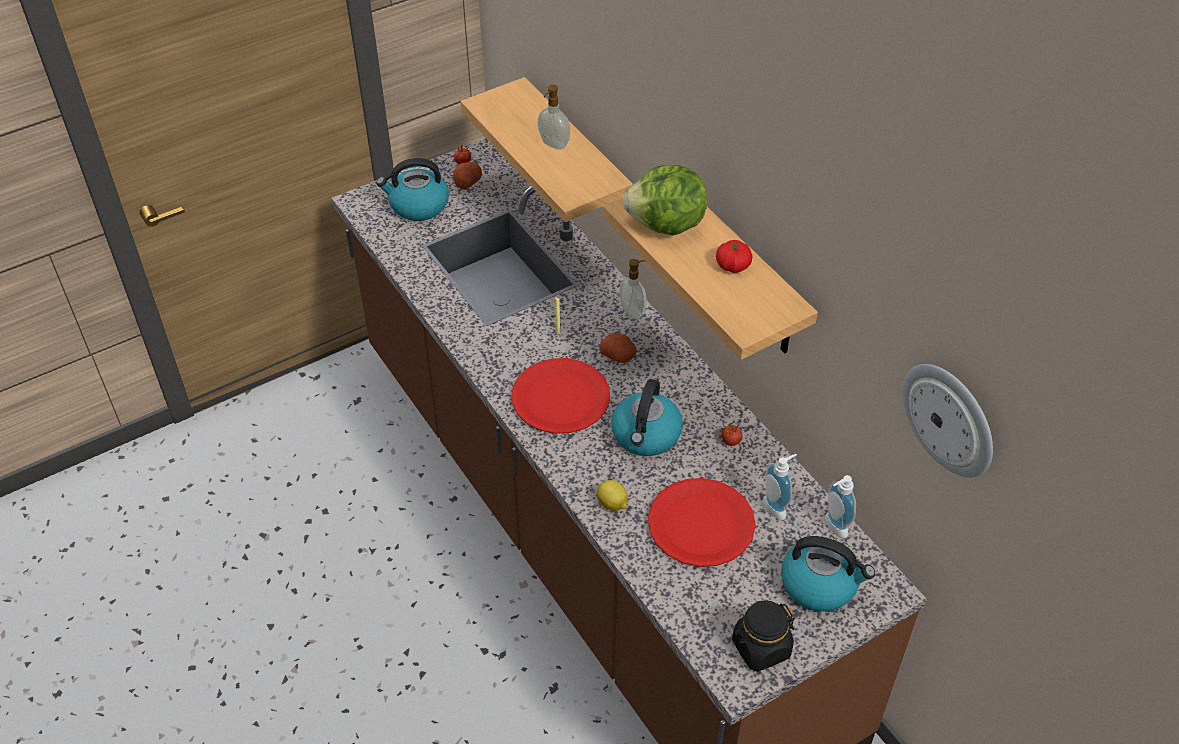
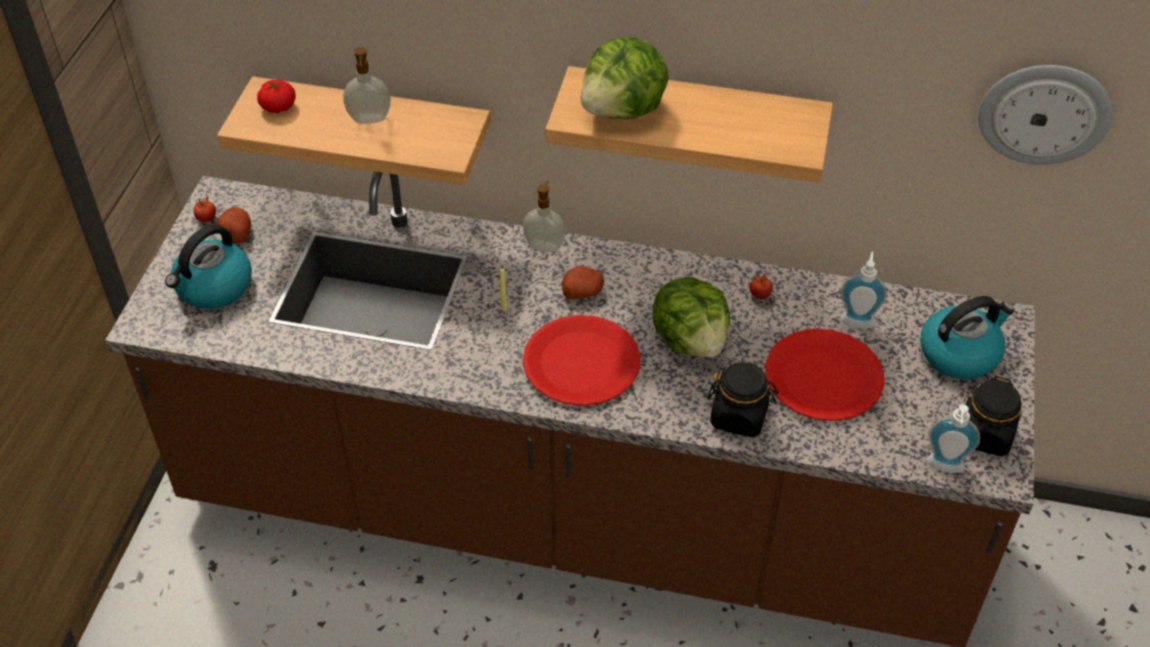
camera: 45 degrees left, 0 degrees up
(612, 504) = (739, 416): lemon -> black jar
(646, 435) = (691, 340): kettle -> lettuce
(733, 266) = (722, 109): tomato -> tomato (278, 107)
(833, 527) = (913, 304): soap dispenser -> soap dispenser (944, 468)

